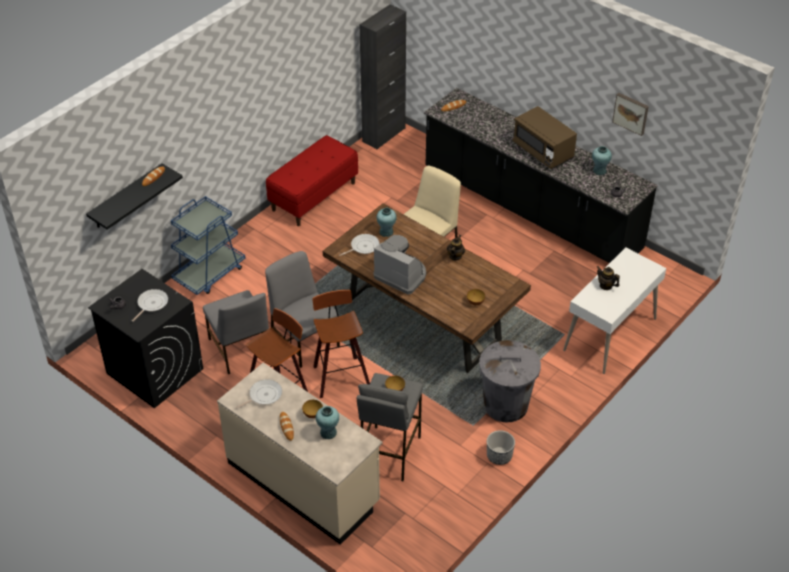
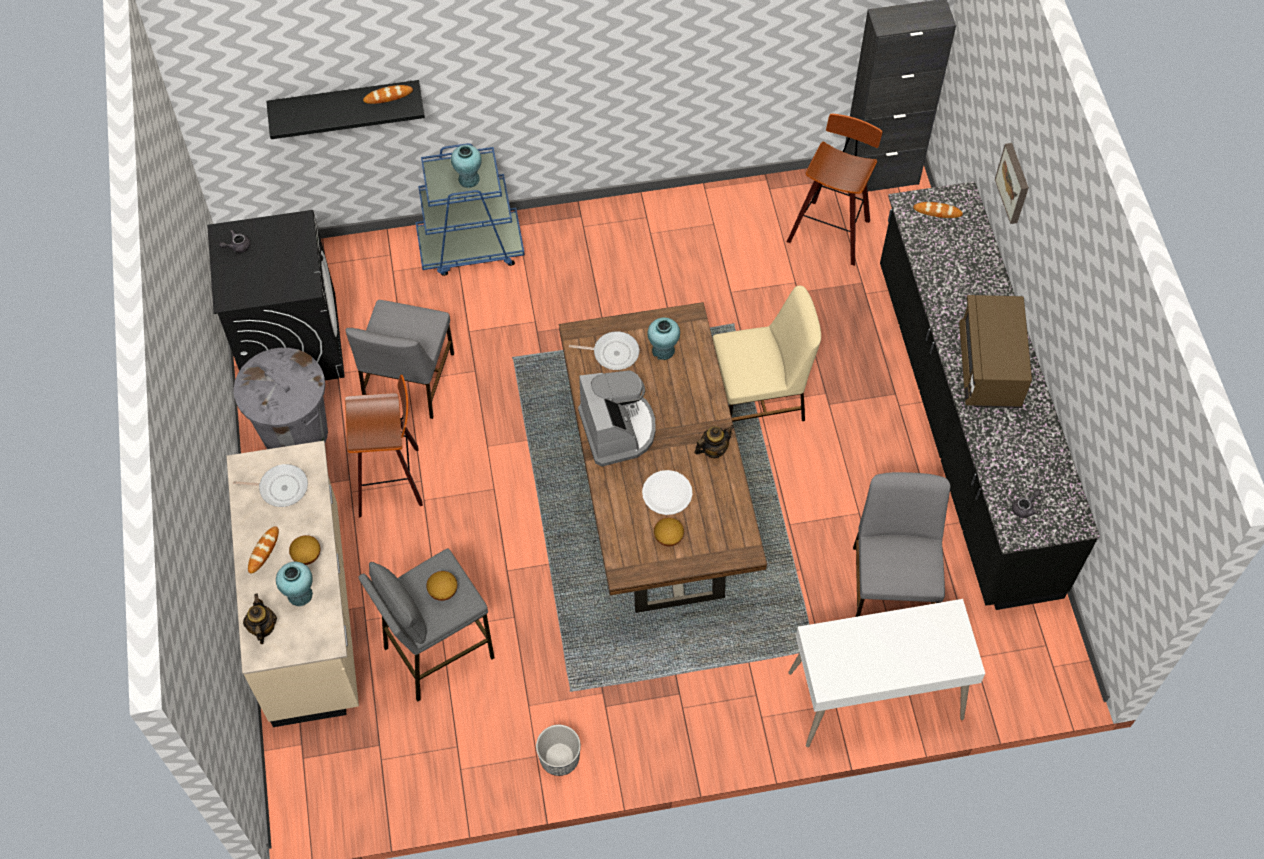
camera: 40 degrees right, 15 degrees up
(151, 304) = (275, 269): frying pan -> none
(305, 340) = (491, 421): grey chair -> grey chair (892, 584)
(313, 196) = (698, 215): red bench -> none
(339, 375) = (483, 500): stool -> stool (831, 230)
(454, 286) = (667, 493): none -> white plate
(506, 405) = (638, 694): grey trash can -> grey trash can (295, 434)
(599, 171) = (1037, 455): turquoise vase -> turquoise vase (468, 179)
(606, 285) = (870, 638): teapot -> teapot (262, 627)
(631, 113) = (1107, 410): picture -> picture (1014, 183)

